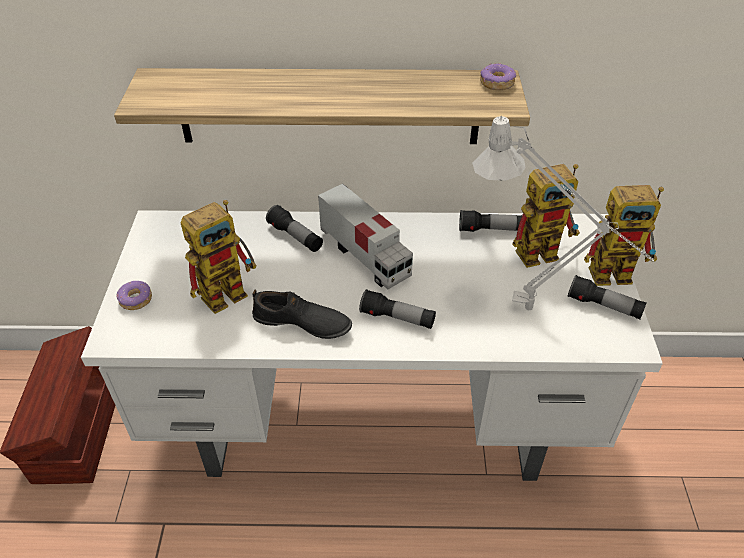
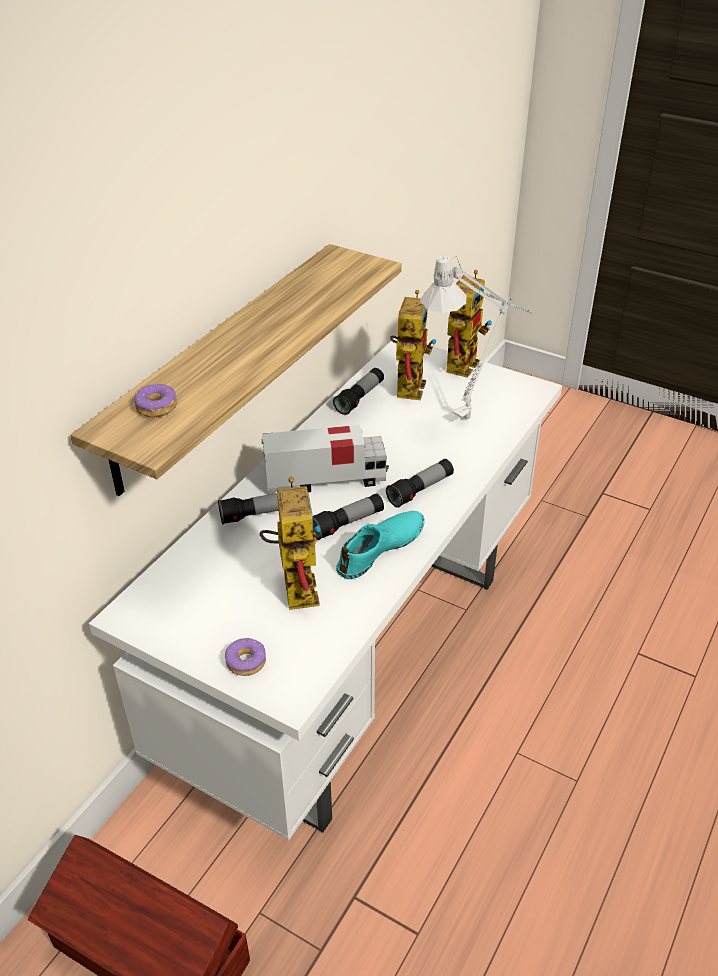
camera: 60 degrees left, 5 degrees down
(302, 323) = (381, 549): black shoe -> turquoise shoe
(496, 83) = (339, 258): donut -> donut (156, 407)
(604, 306) = (491, 383): flashlight -> flashlight (347, 524)

